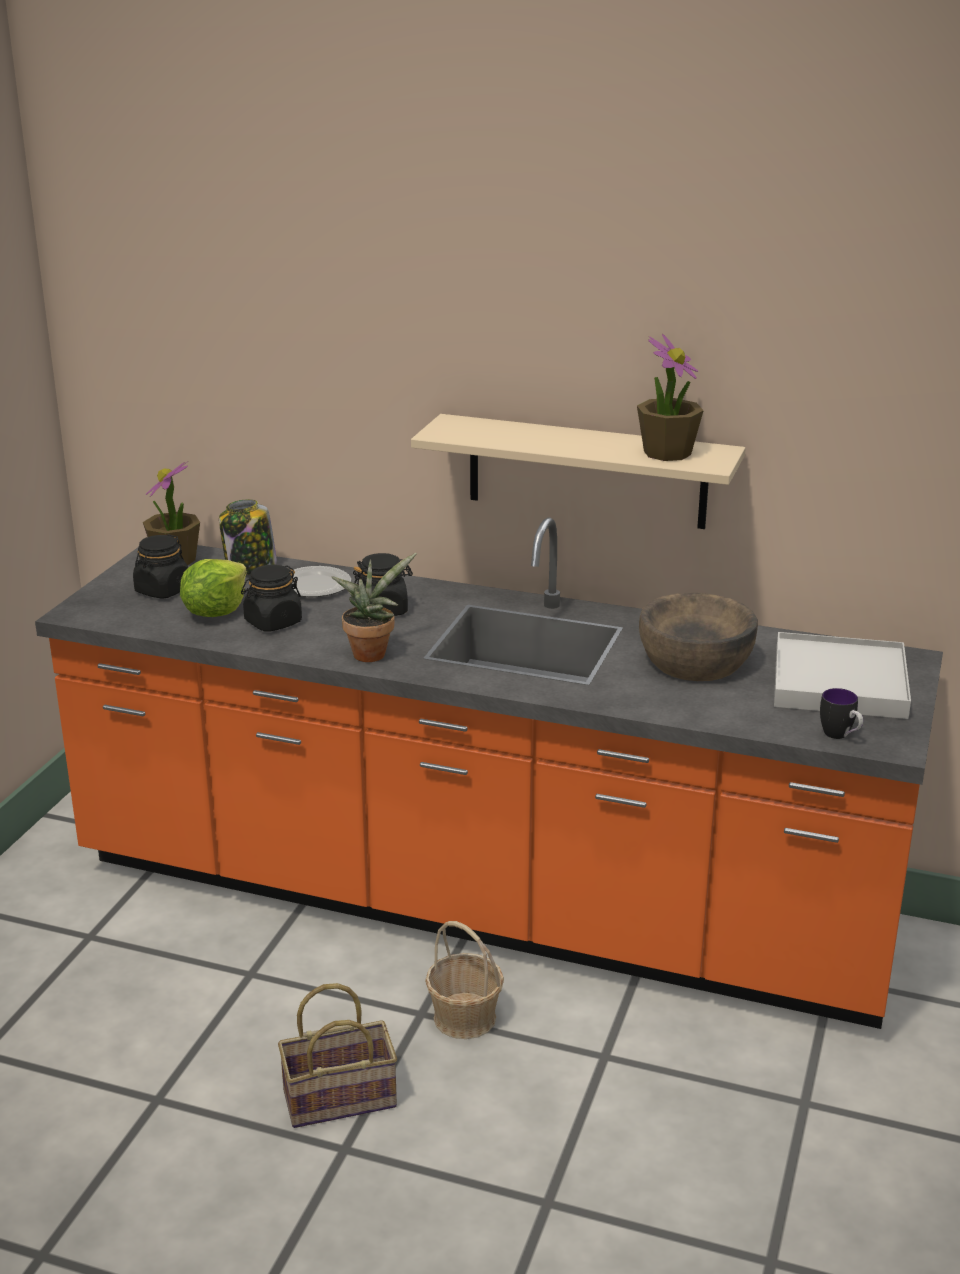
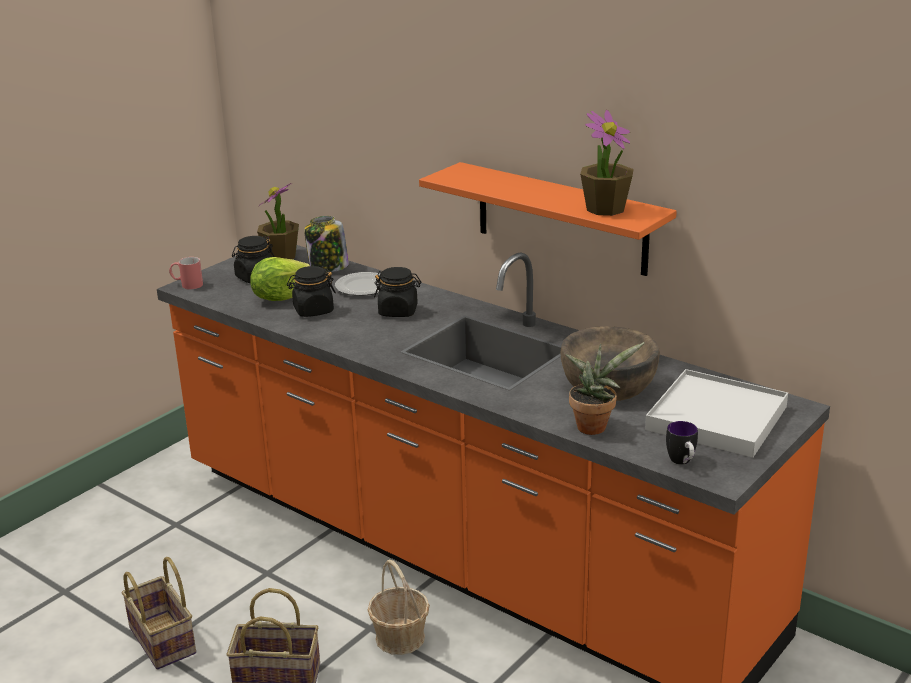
camera: 20 degrees right, 0 degrees up
(75, 611) = (187, 285): none -> red mug
(163, 1086) = (164, 641): none -> basket
(371, 652) = (365, 342): potted plant -> potted plant (594, 425)
(587, 471) = (561, 219): beige shelf -> orange shelf

